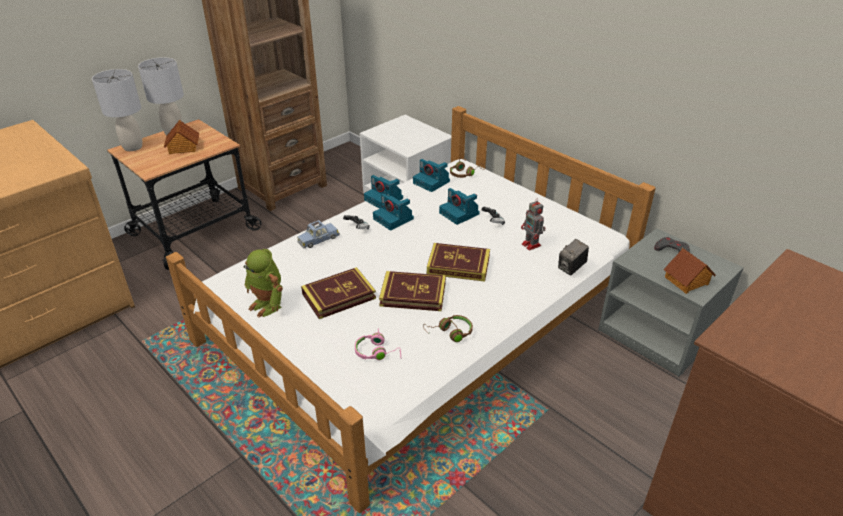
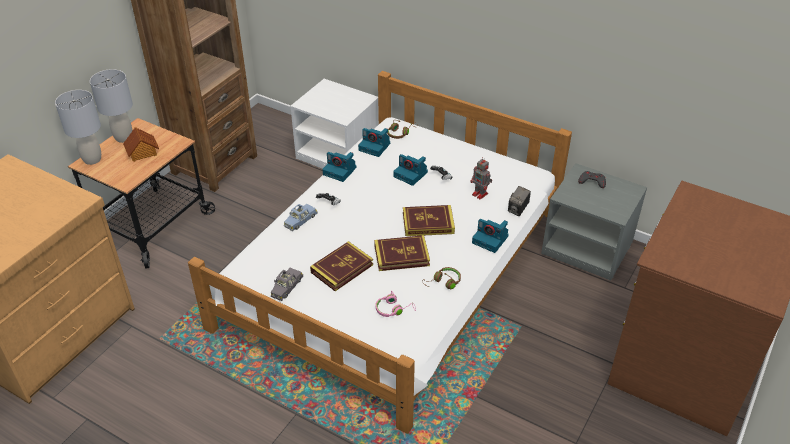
camera: 15 degrees left, 5 degrees up
(268, 305) = (286, 287): toy robot -> grey toy car
(394, 219) = (357, 189): camera -> camera (491, 240)
(687, 281) = (609, 206): toy house -> none

